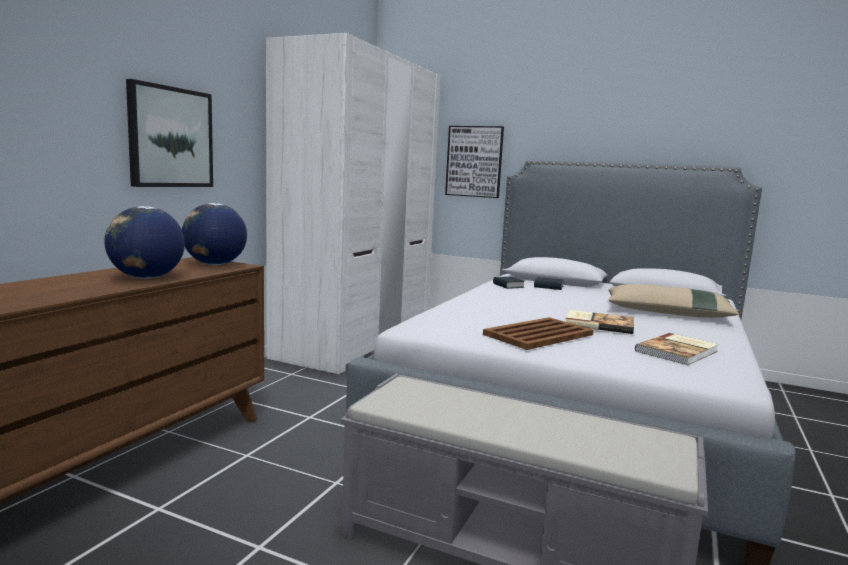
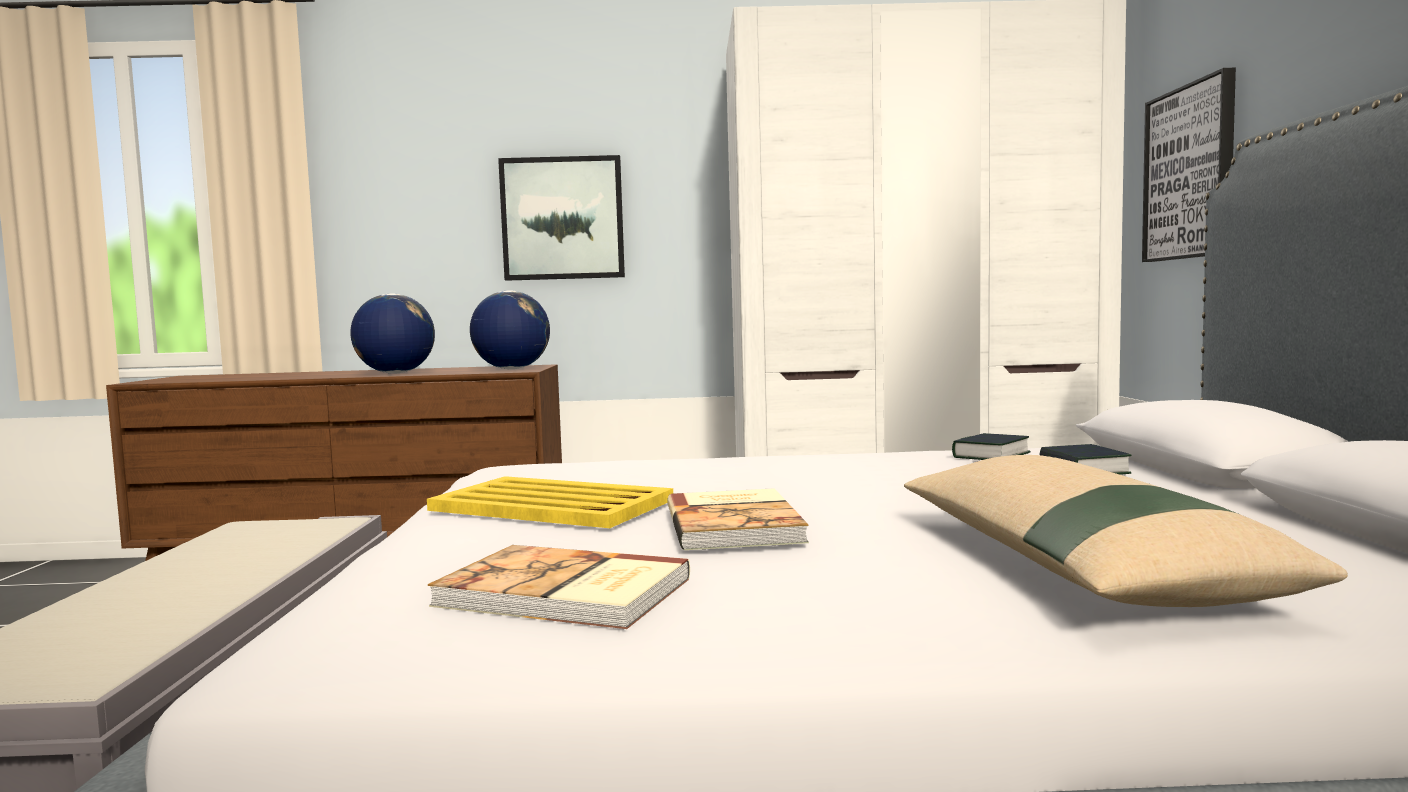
camera: 65 degrees right, 5 degrees down
(537, 335) = (550, 505): brown tray -> yellow tray

